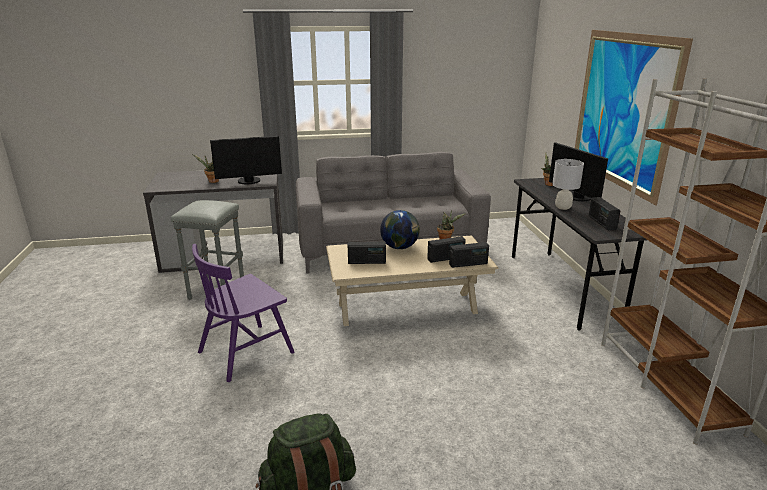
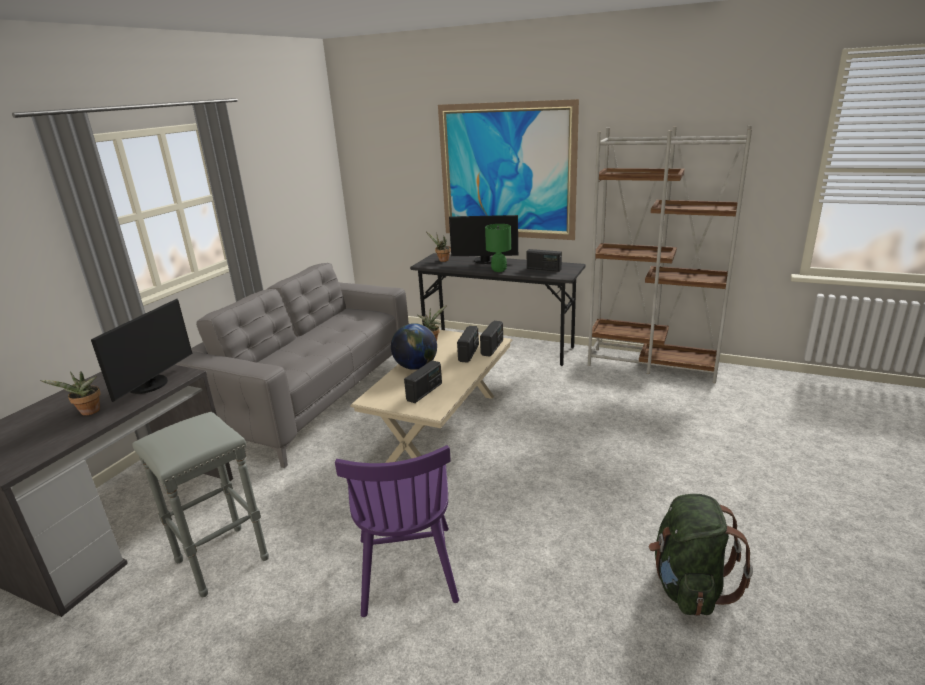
camera: 55 degrees left, 0 degrees up
(562, 208) = (498, 271): grey table lamp -> green table lamp

